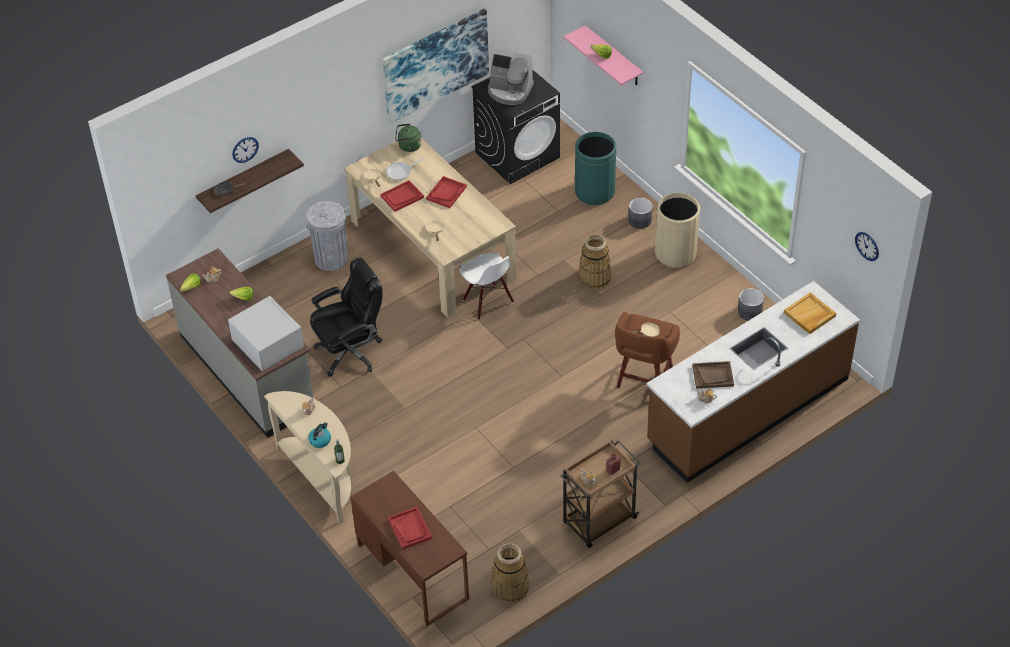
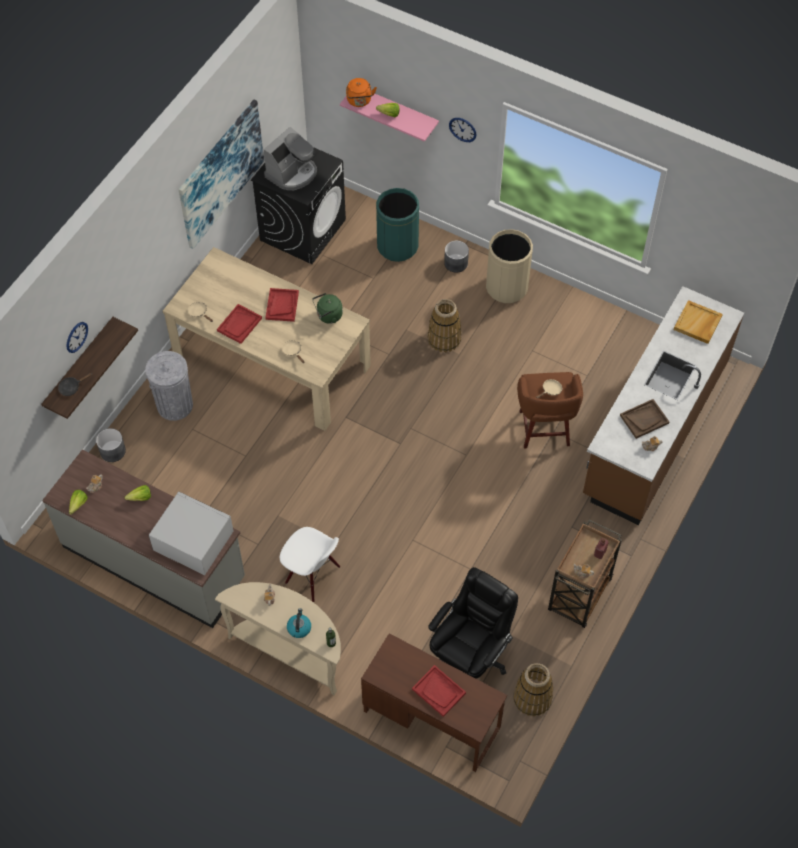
camera: 25 degrees left, 10 degrees up
(350, 351) = (247, 502): black office chair -> black office chair (469, 656)
(401, 172) = (224, 296): frying pan -> none
(408, 146) = (216, 265): green kettle -> green kettle (328, 316)
(487, 301) = (355, 399): white chair -> white chair (312, 575)
(509, 91) = (292, 173): coffee machine -> coffee machine turned 45 degrees counterclockwise
(582, 39) = (359, 101): none -> orange kettle
(749, 312) = (605, 326): grey planter -> grey planter (113, 451)
(867, 246) = (750, 245): wall clock -> wall clock (462, 129)

